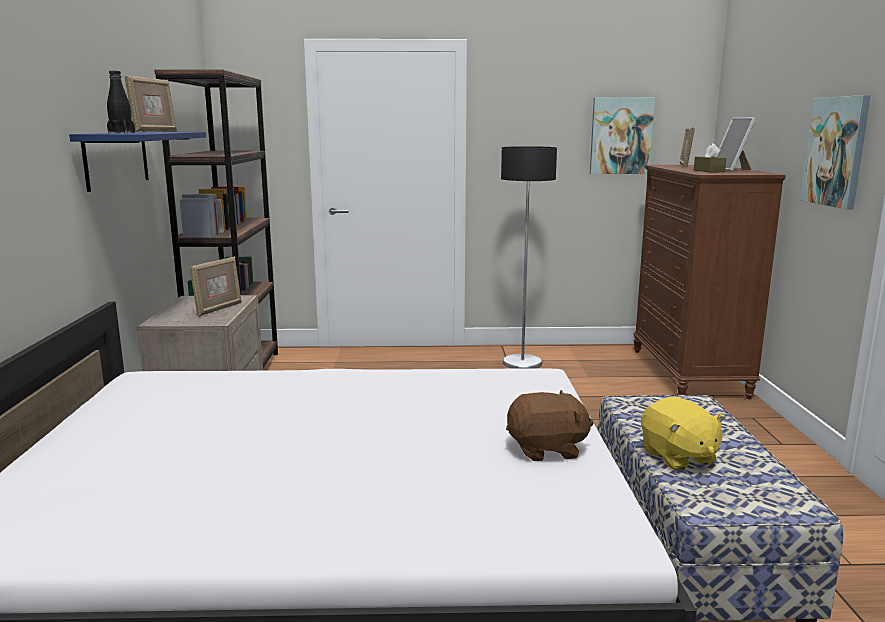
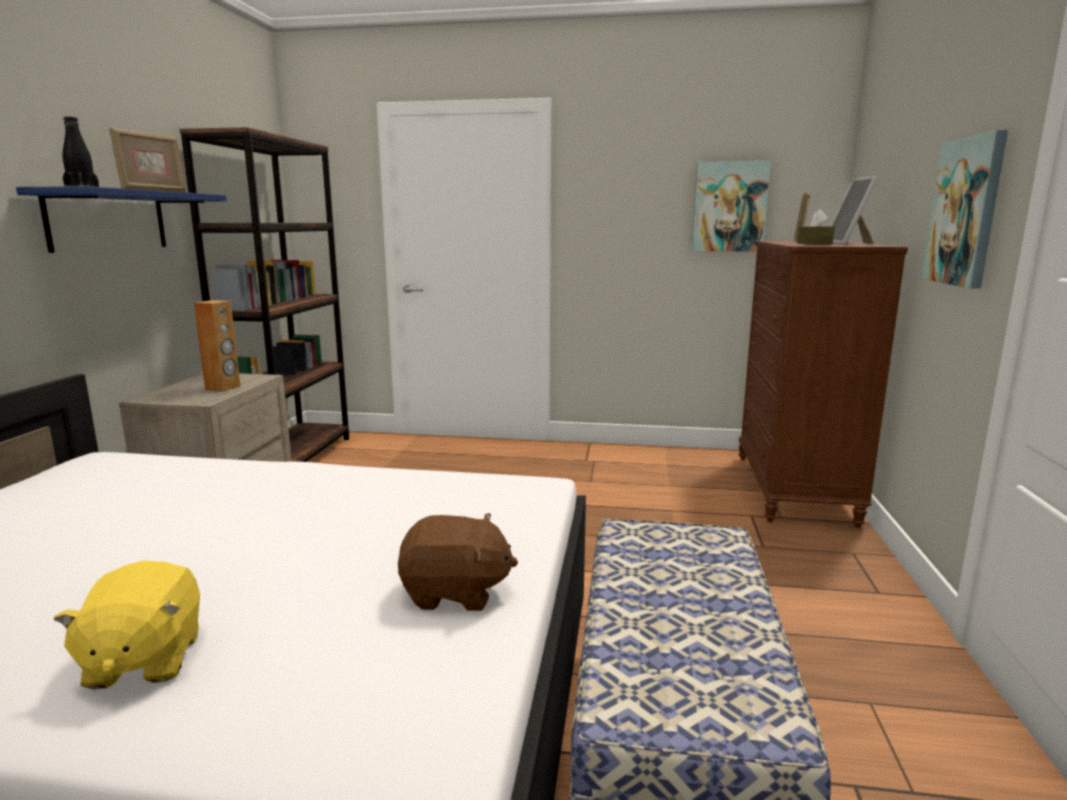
camera: 10 degrees right, 0 degrees up
(218, 309) = (223, 388): picture frame -> brown speaker
(522, 363) = (601, 465): floor lamp -> none
(678, 457) = (641, 619): yellow plush toy -> yellow plush toy (143, 660)

